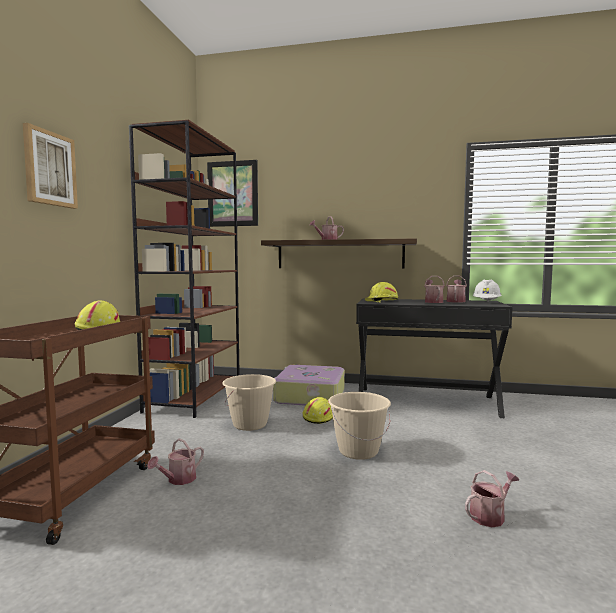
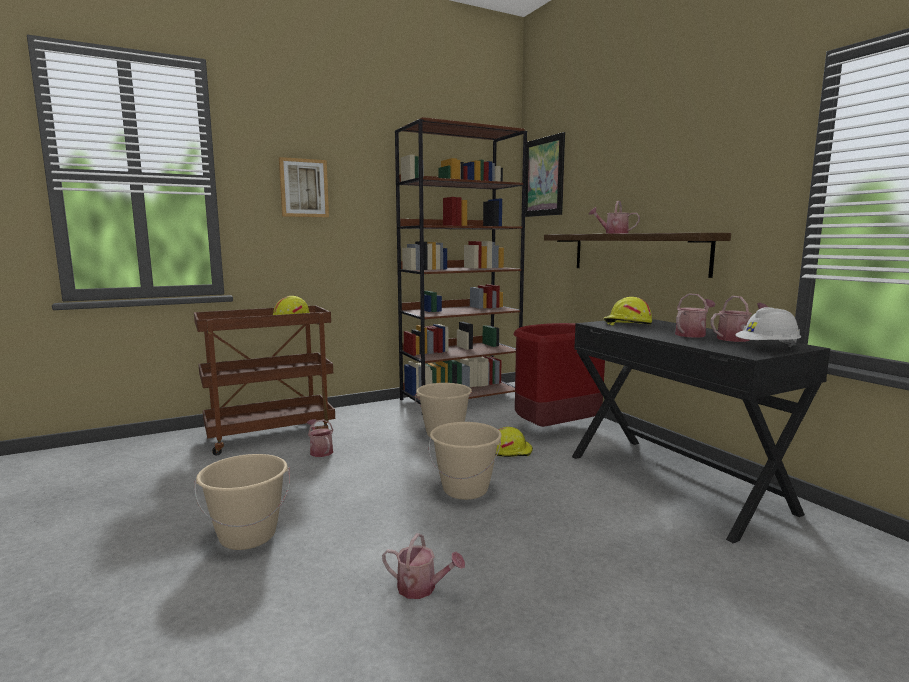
camera: 50 degrees right, 5 degrees up
(178, 480) = (320, 451): watering can -> watering can turned 60 degrees clockwise
(309, 396) = (554, 429): suitcase -> red trash can
(314, 576) = (248, 536): none -> beige bucket

